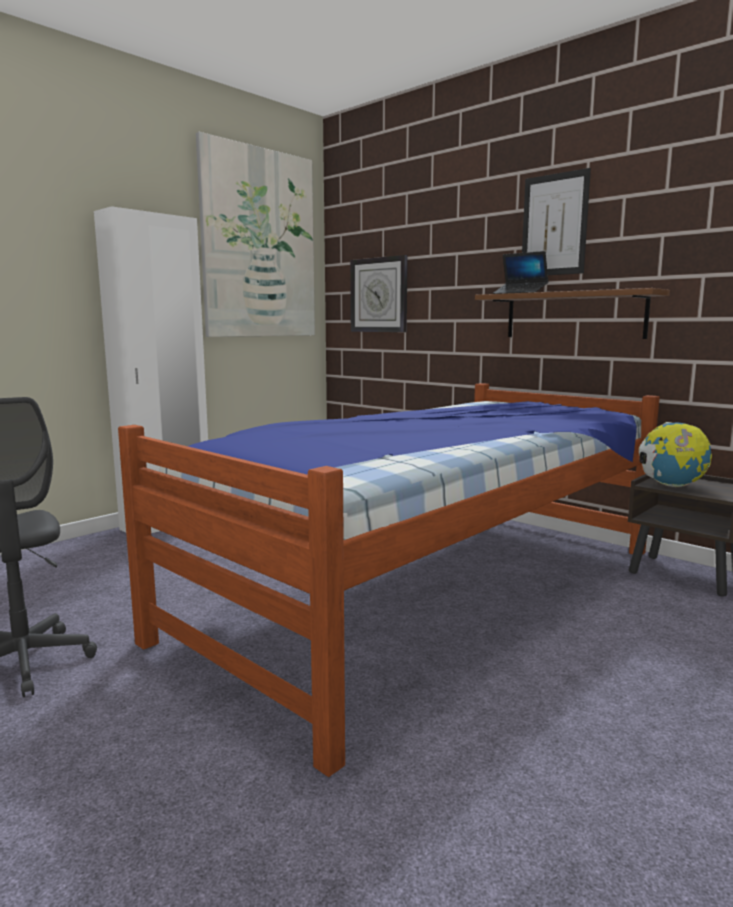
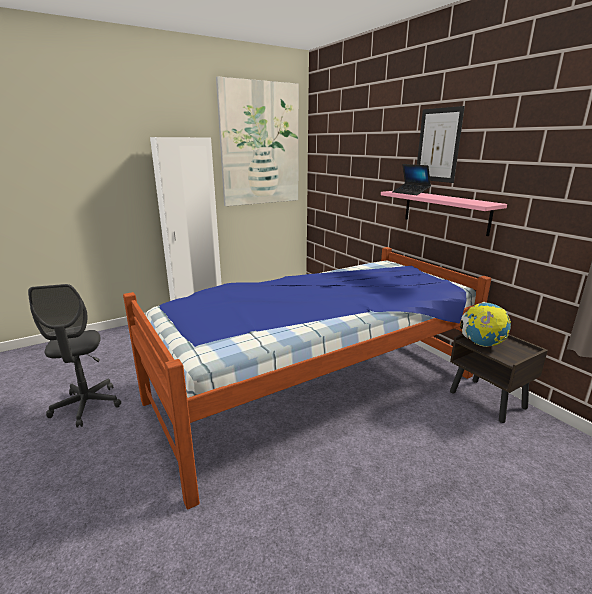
camera: 15 degrees right, 10 degrees up
(379, 295) = (335, 178): wall clock -> none
(574, 315) = (445, 211): brown shelf -> pink shelf

